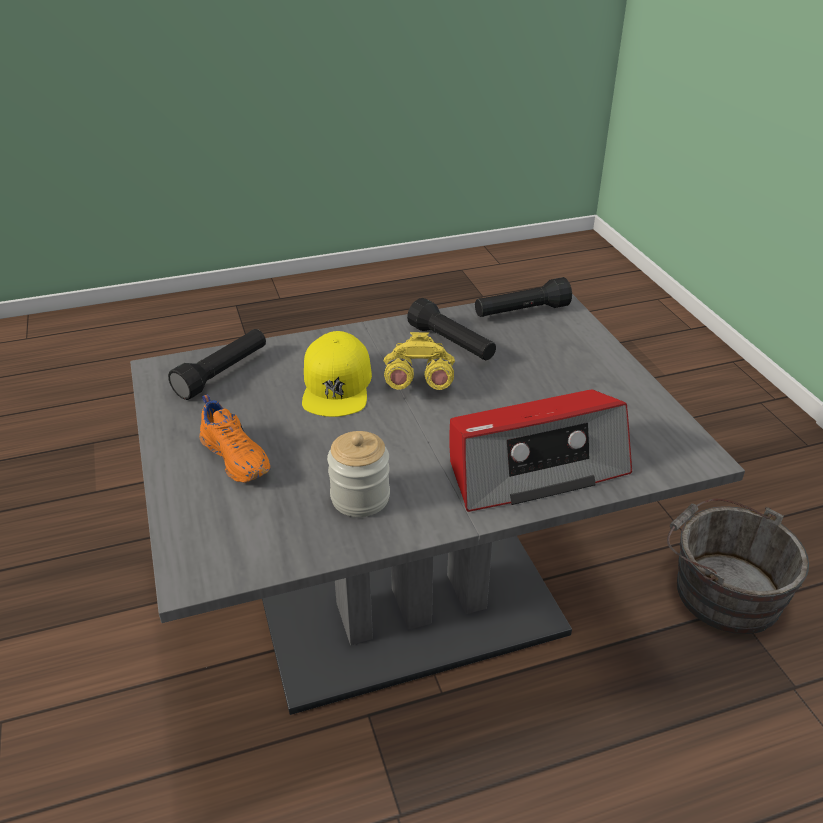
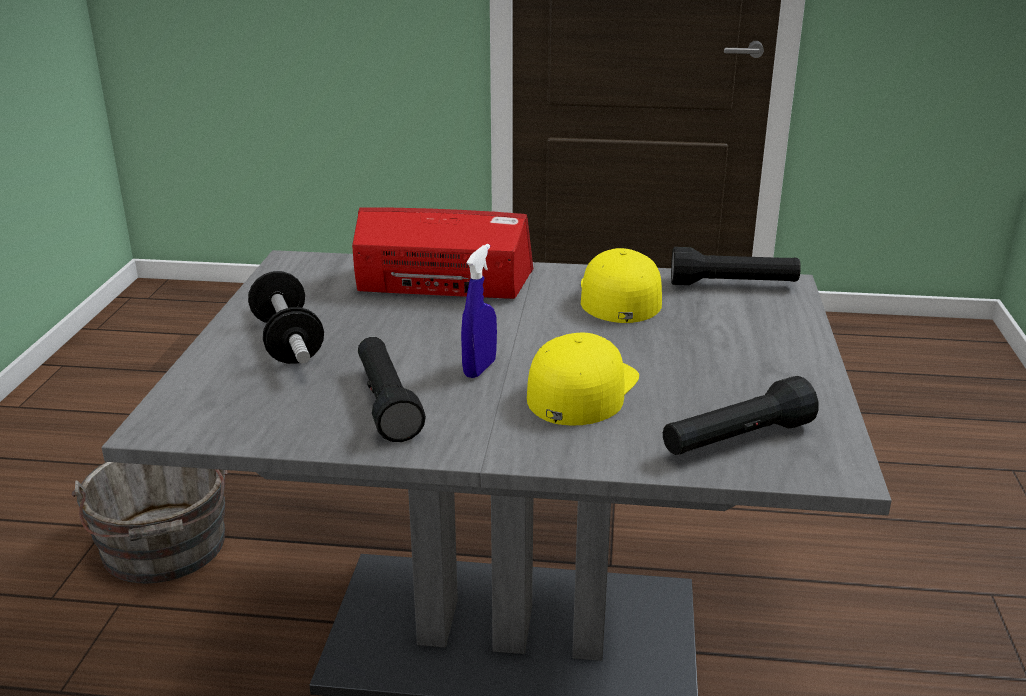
camera: 155 degrees left, 10 degrees down
(237, 457) = (732, 347): orange shoe -> none
(360, 497) = (618, 296): jar -> yellow cap
(418, 383) = (479, 368): yellow binoculars -> blue spray bottle
(521, 312) = (233, 422): black flashlight -> black flashlight (733, 285)
(570, 369) = (287, 342): none -> dumbbell

